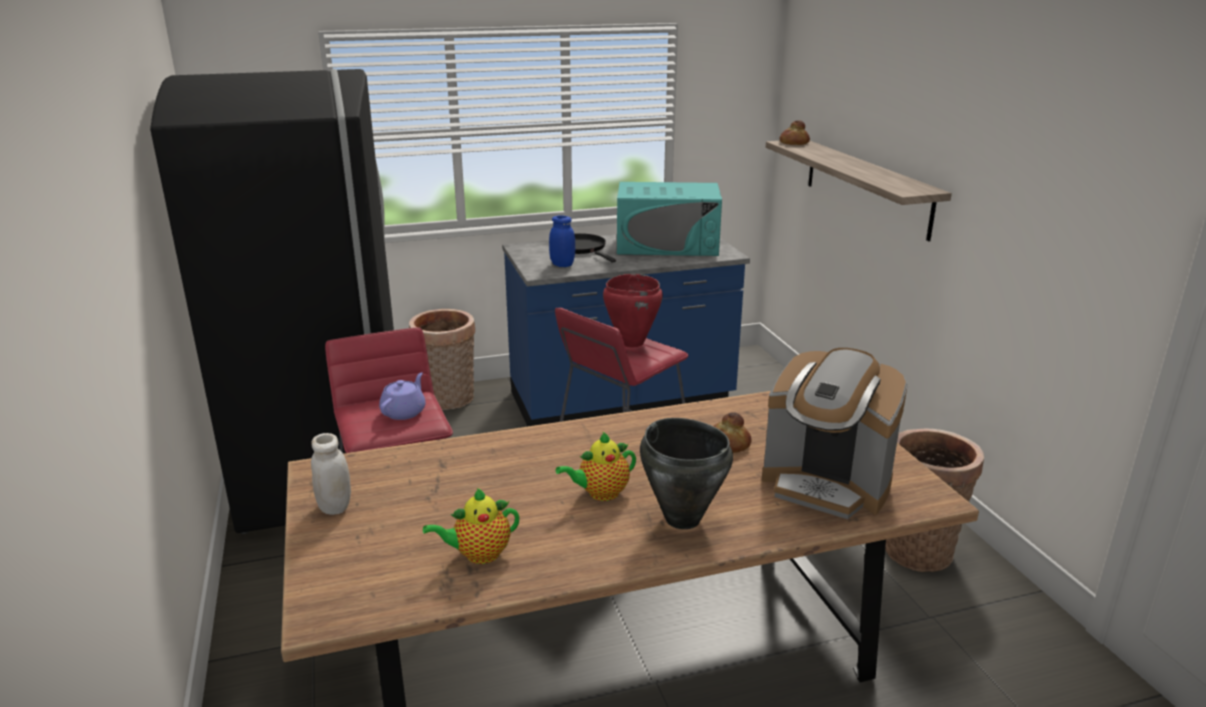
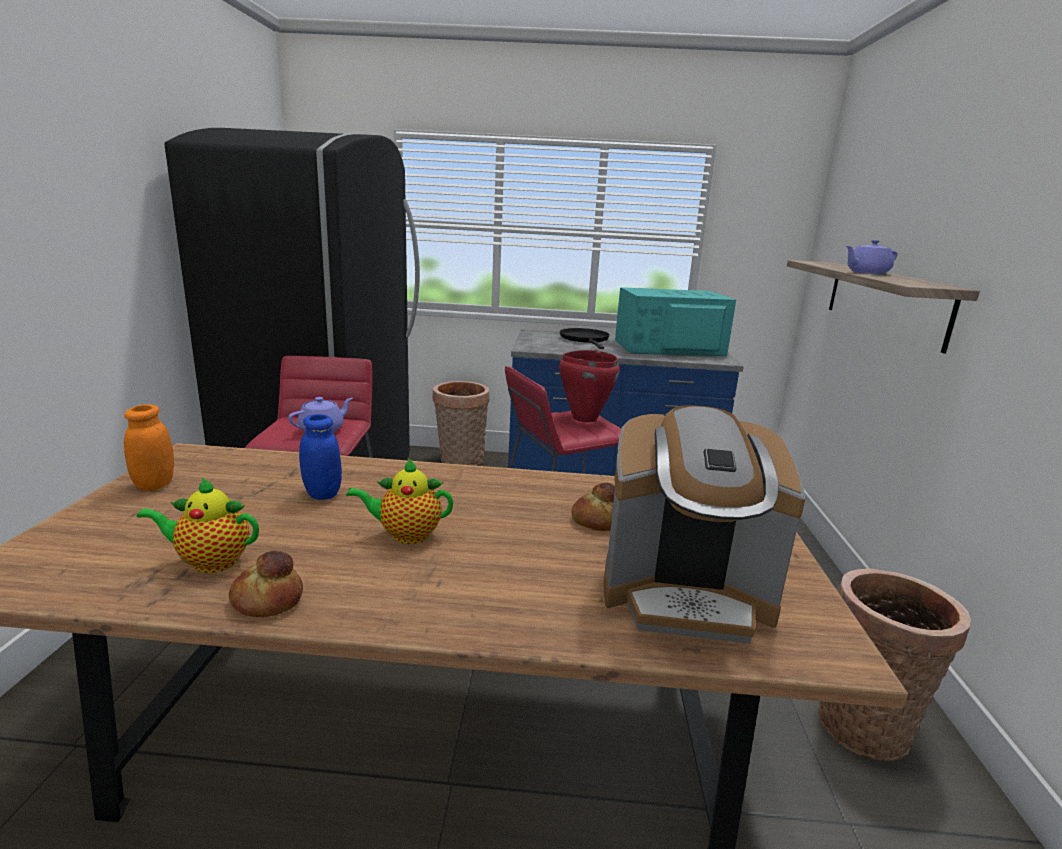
camera: 20 degrees right, 5 degrees down
(335, 507) = (155, 485): white jar -> orange jar
(562, 265) = (555, 346): blue jar -> blue jar (322, 494)
(667, 245) = (668, 347): turquoise microwave -> turquoise microwave turned 150 degrees clockwise
(682, 518) = (467, 585): black cooking pot -> none
(793, 143) = (816, 262): bread -> bread (266, 600)
(826, 485) = (685, 594): coffee machine -> coffee machine turned 45 degrees counterclockwise
(853, 167) = (866, 273): none -> purple teapot

